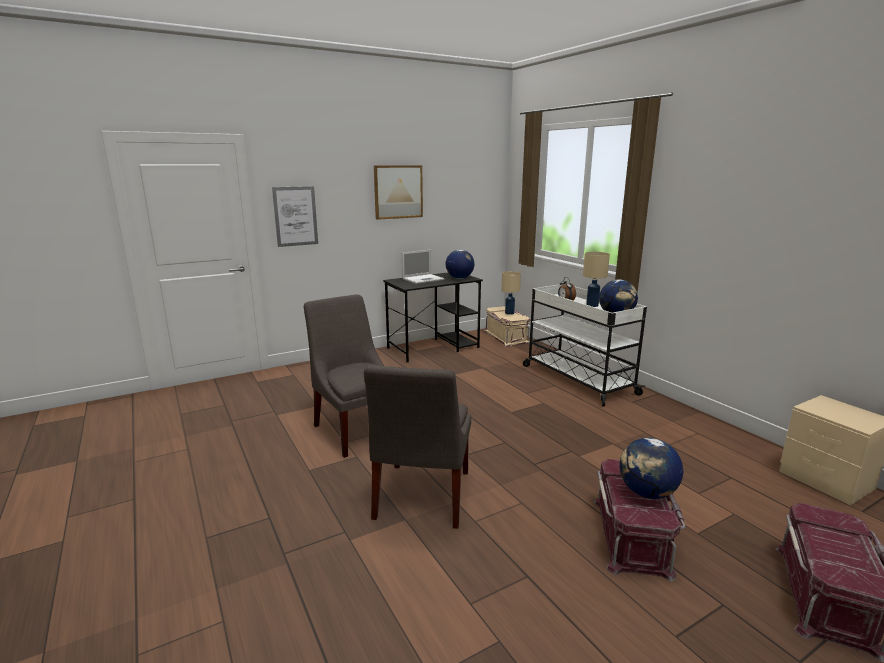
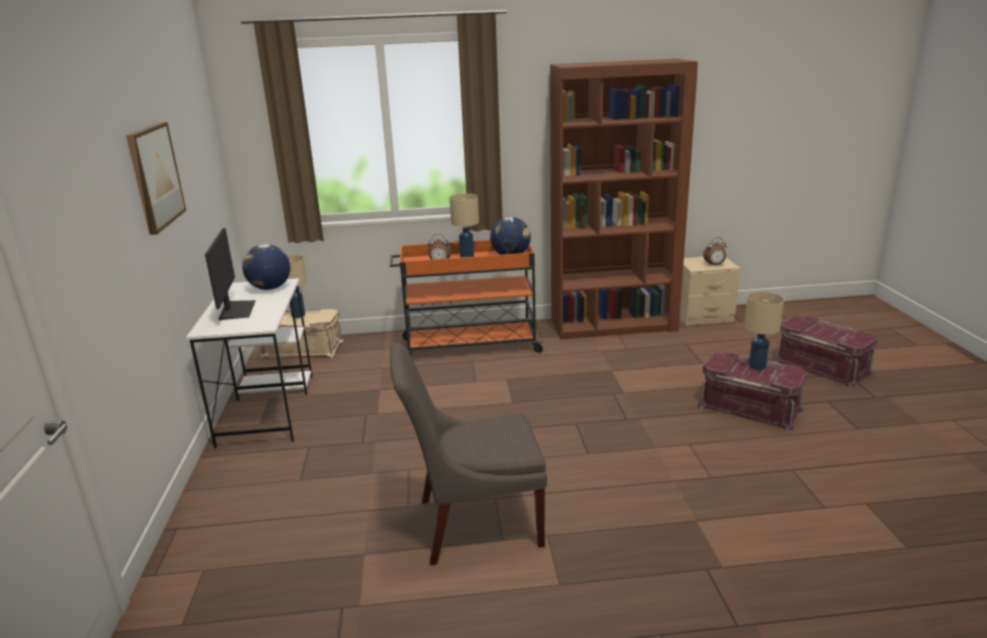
camera: 65 degrees left, 5 degrees up
(295, 216) = (80, 272): picture -> none
(421, 497) = (659, 501): grey chair -> none
(423, 279) = (236, 309): laptop -> monitor
(434, 347) = (267, 408): black desk -> white desk
(577, 379) = (469, 345): white cart -> orange cart
(646, 493) = (758, 366): globe -> beige table lamp
(710, 430) = (613, 325): none -> brown bookcase
(844, 417) = (714, 265): none -> alarm clock

